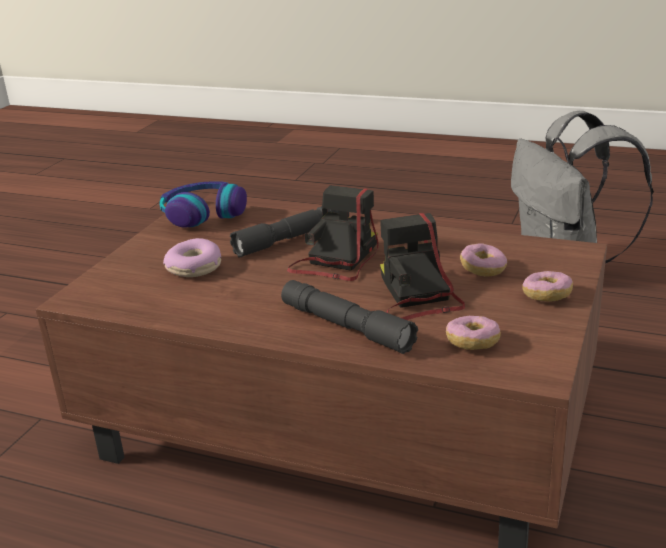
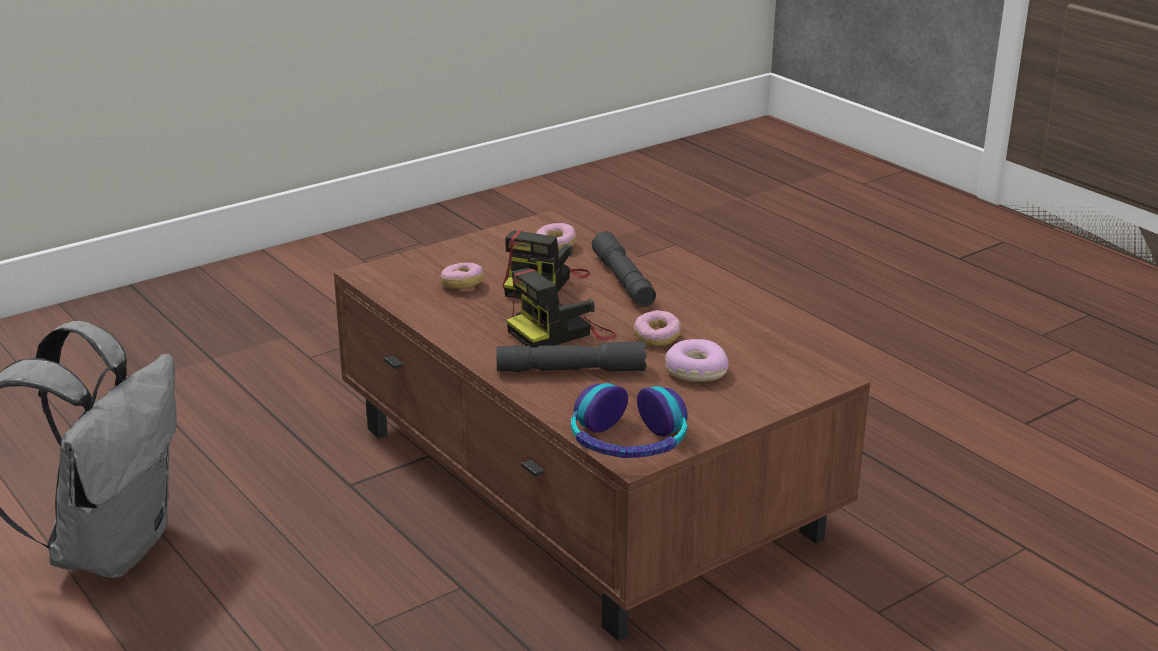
camera: 150 degrees left, 0 degrees up
(546, 296) = (457, 254): donut -> donut (656, 338)

